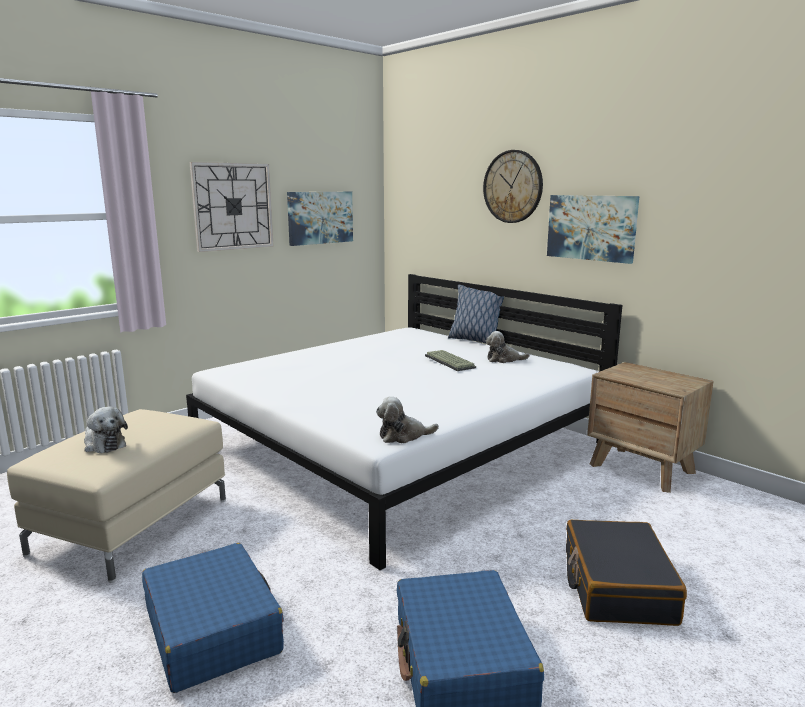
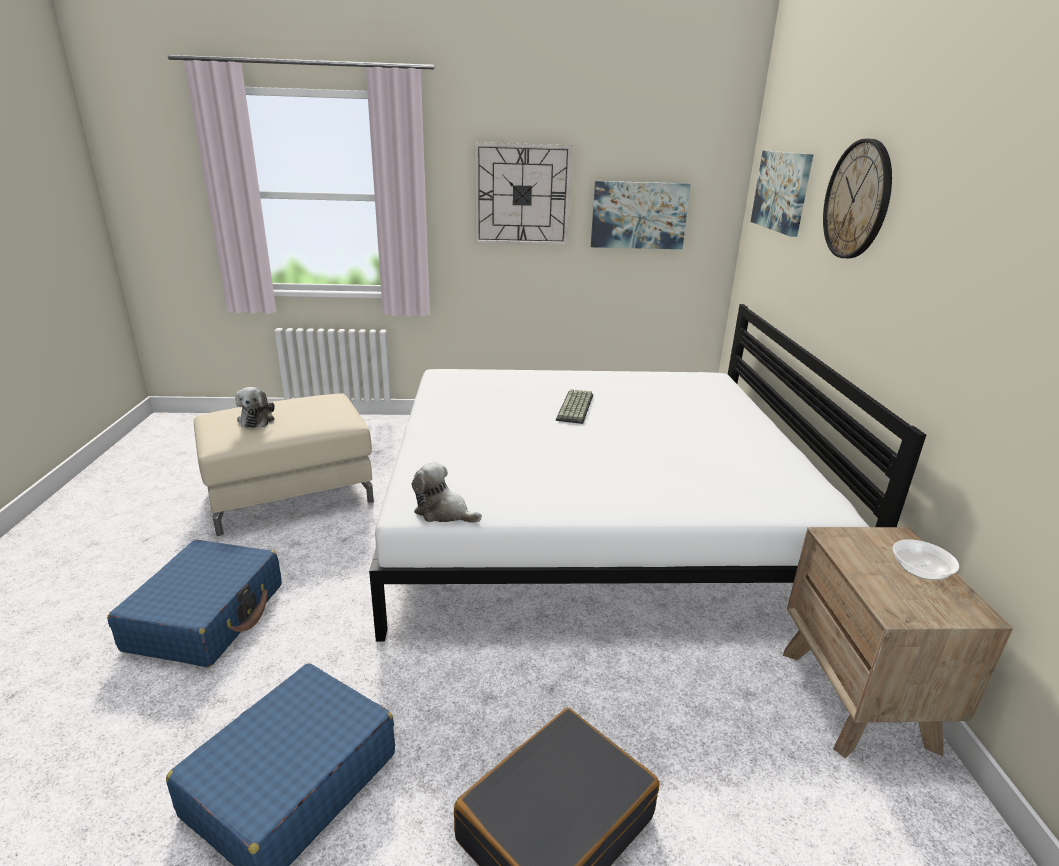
camera: 40 degrees right, 10 degrees up
(451, 361) = (671, 437): keyboard -> keyboard (576, 408)
(474, 340) = (766, 416): pillow -> none
(504, 359) = (749, 456): plush toy -> none
(591, 227) = (927, 290): picture -> picture (782, 191)
(657, 374) = (919, 571): none -> bowl

